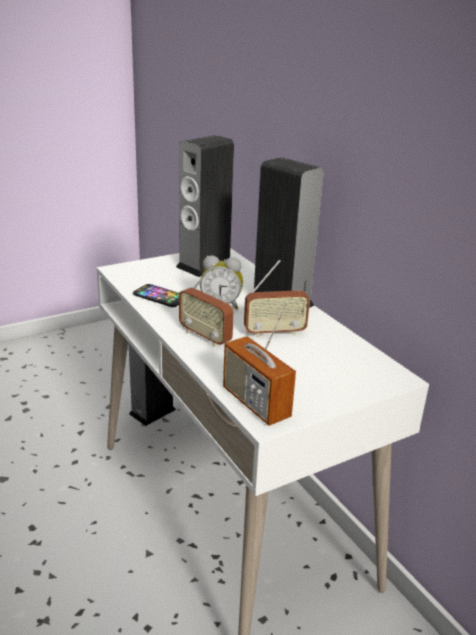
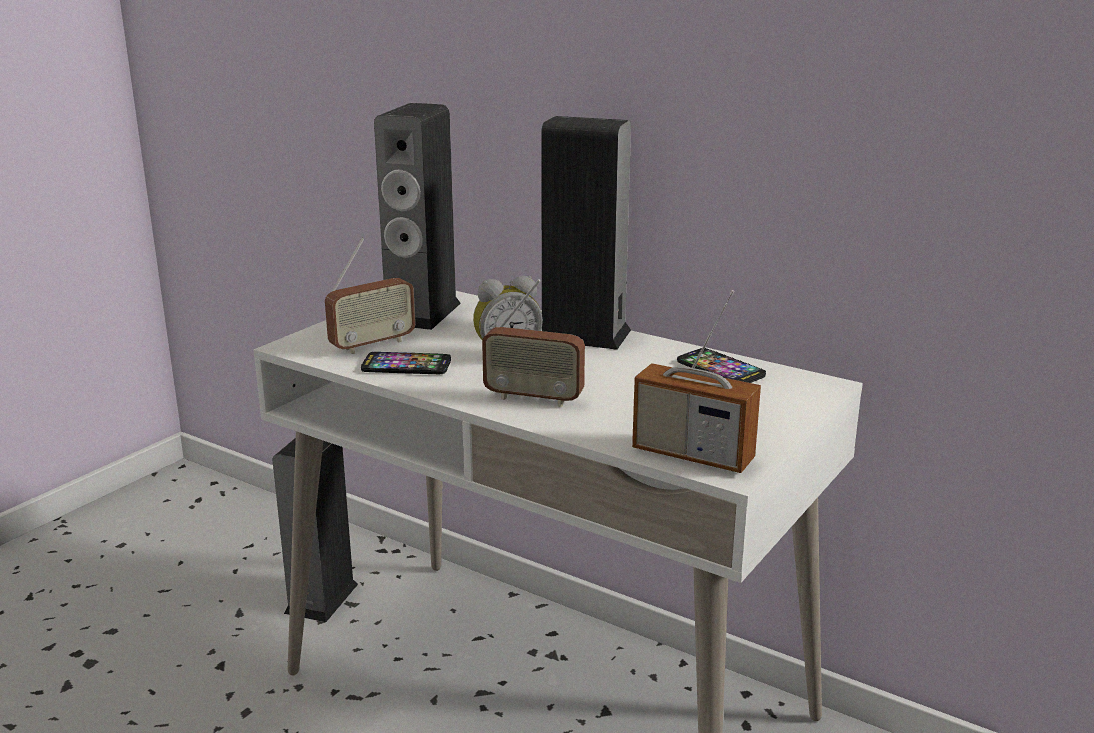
camera: 25 degrees left, 5 degrees down
(274, 332) = (619, 372): radio -> radio (372, 344)
(341, 347) = (720, 369): none -> phone

